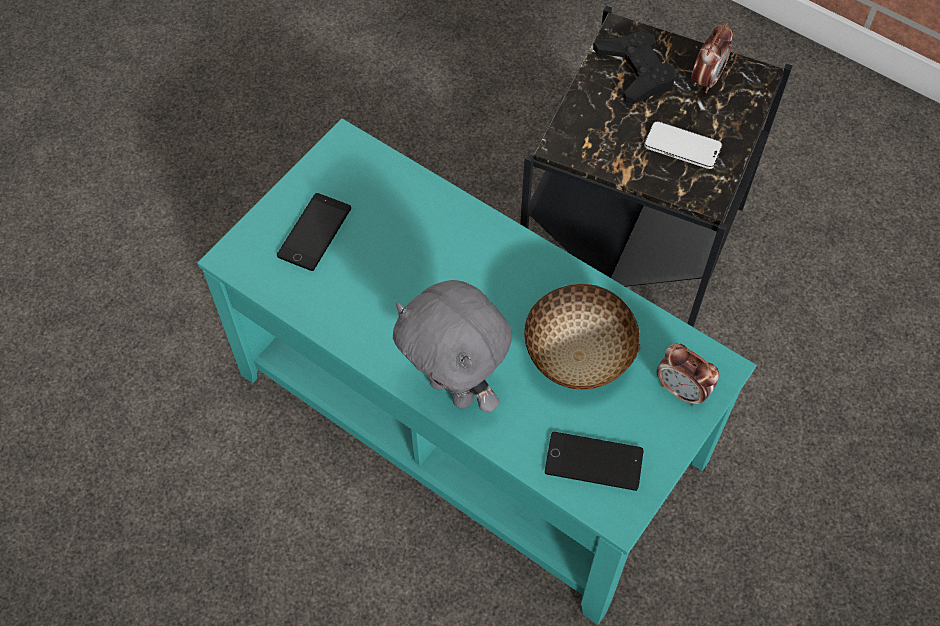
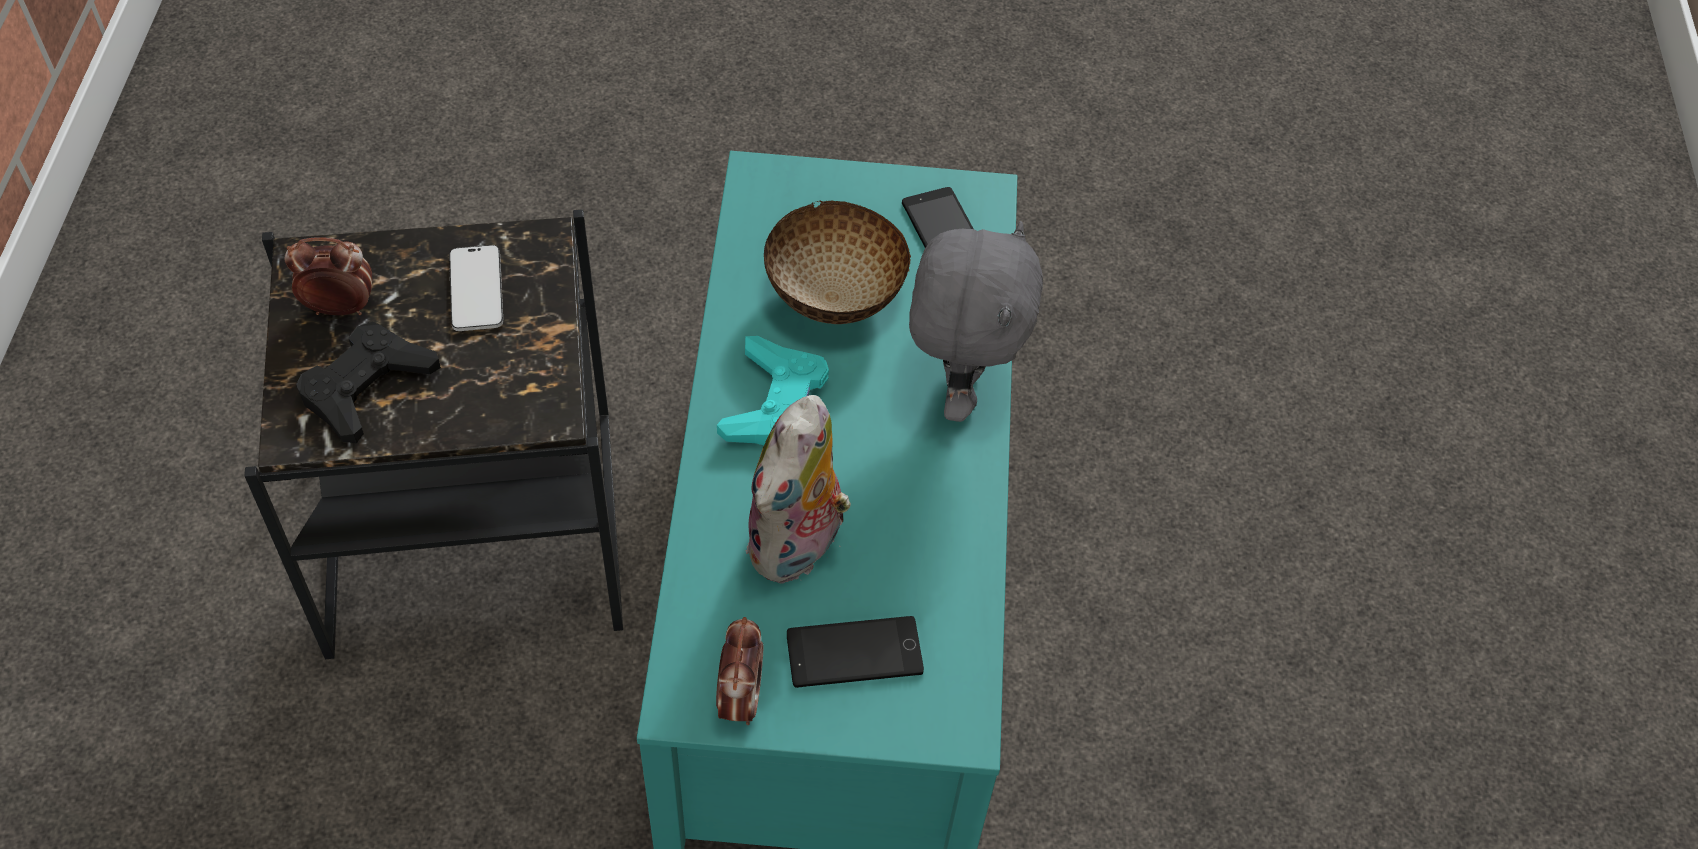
camera: 125 degrees left, 5 degrees down
(400, 240) = (798, 547): none -> plush toy
(510, 280) = (775, 403): none -> turquoise game controller
(682, 391) = (808, 196): alarm clock -> alarm clock (740, 698)

